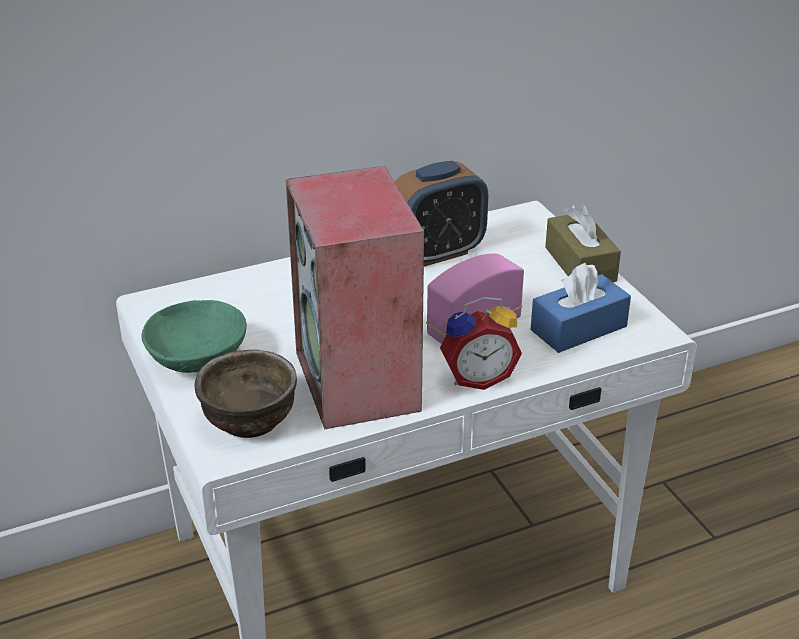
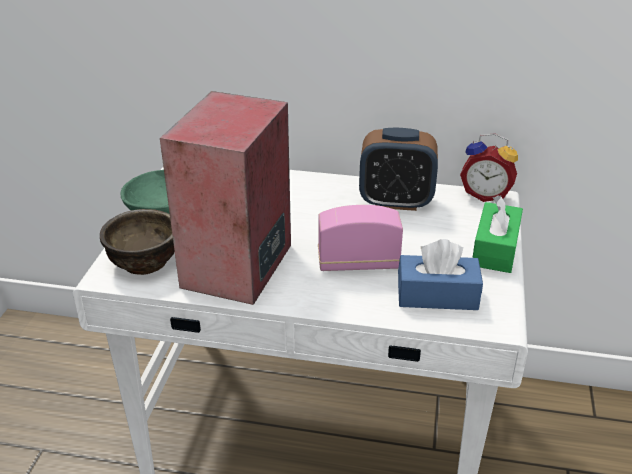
camera: 35 degrees right, 0 degrees up
(477, 377) = (319, 298): alarm clock -> alarm clock (485, 194)
(580, 264) = (495, 249): brown tissue box -> green tissue box

